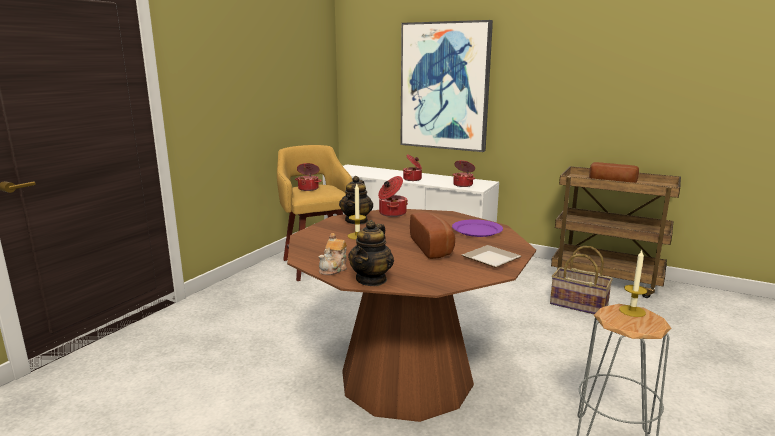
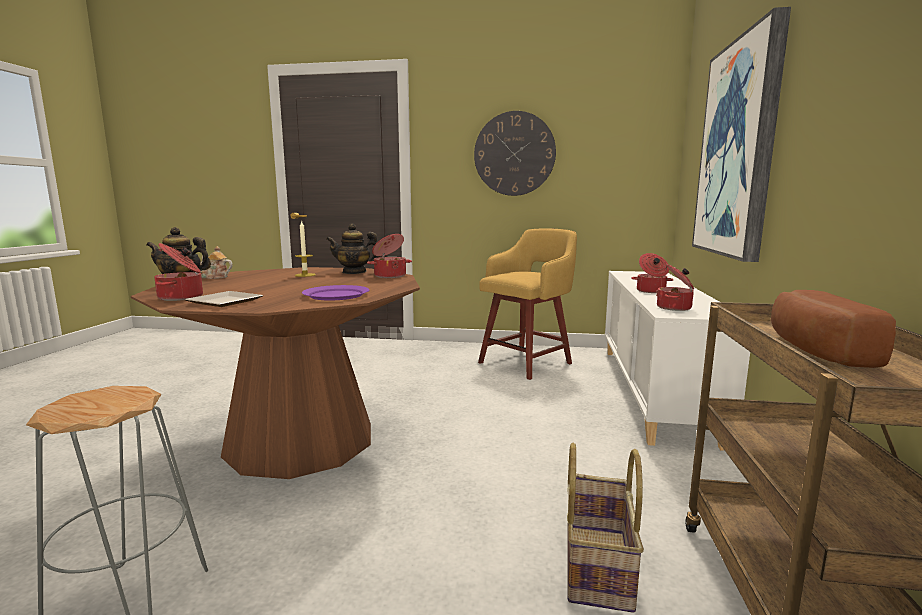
camera: 70 degrees right, 5 degrees down
(249, 77) = (514, 154): none -> wall clock
(308, 188) = (521, 272): cooking pot -> cooking pot (182, 297)
(434, 247) = (269, 289): bread -> none
(632, 311) = (119, 402): candle -> none

